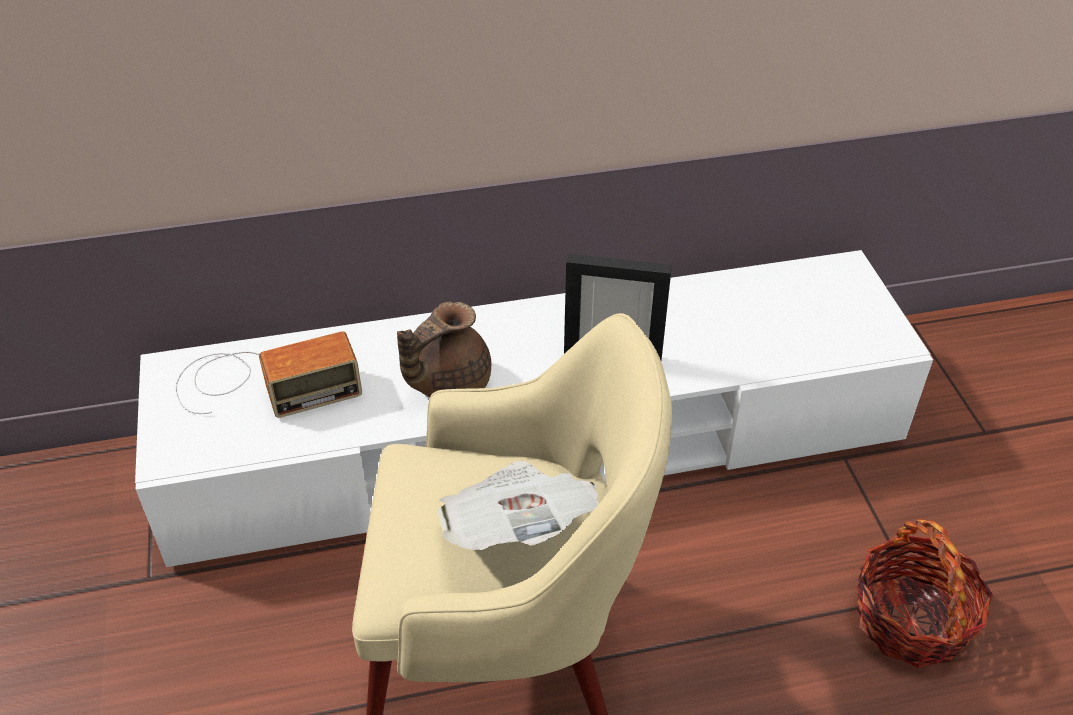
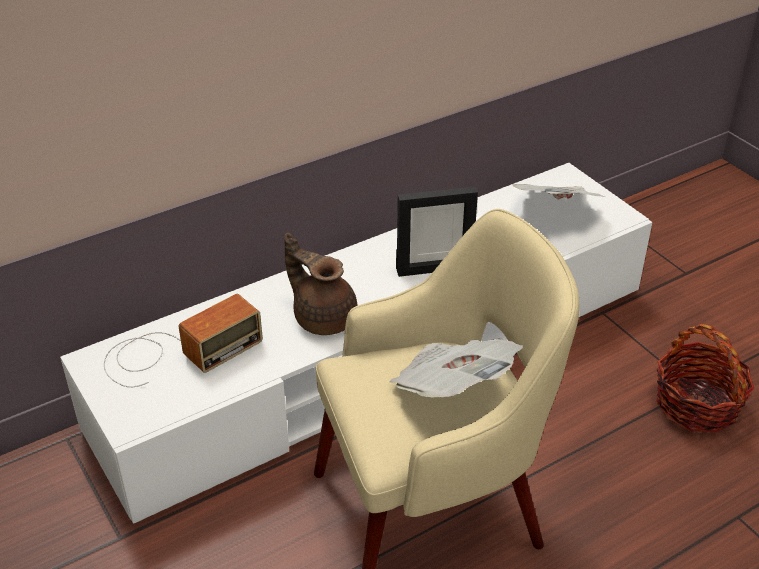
camera: 20 degrees left, 5 degrees down
(448, 383) = (323, 317): brown teapot -> brown teapot turned 105 degrees clockwise
(811, 313) = (557, 211): none -> newspaper

